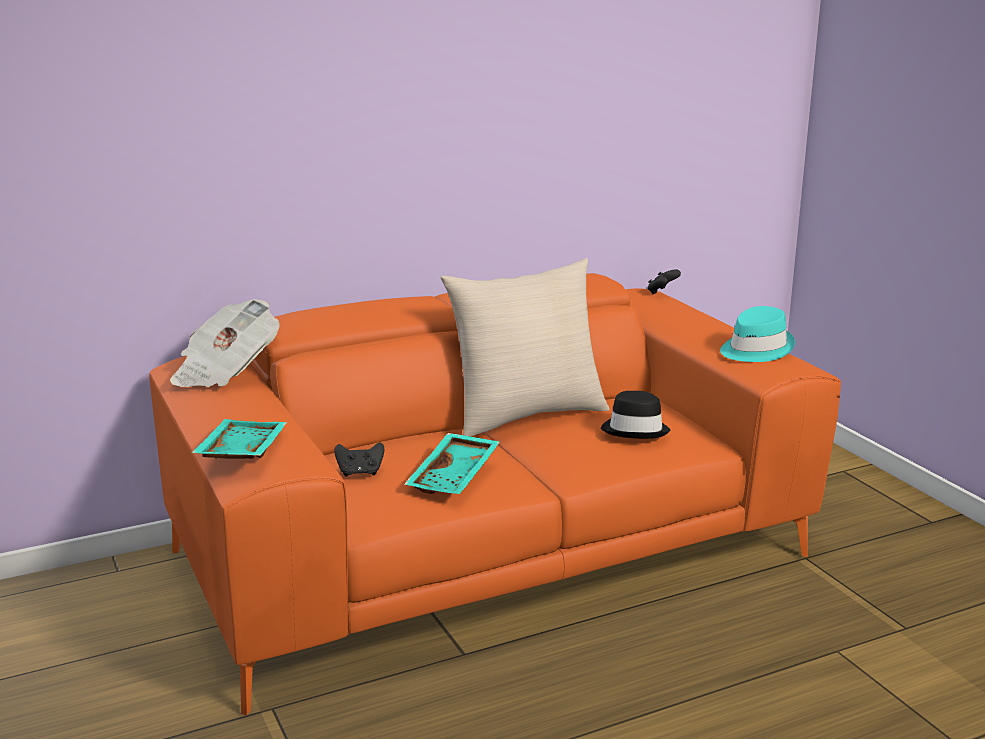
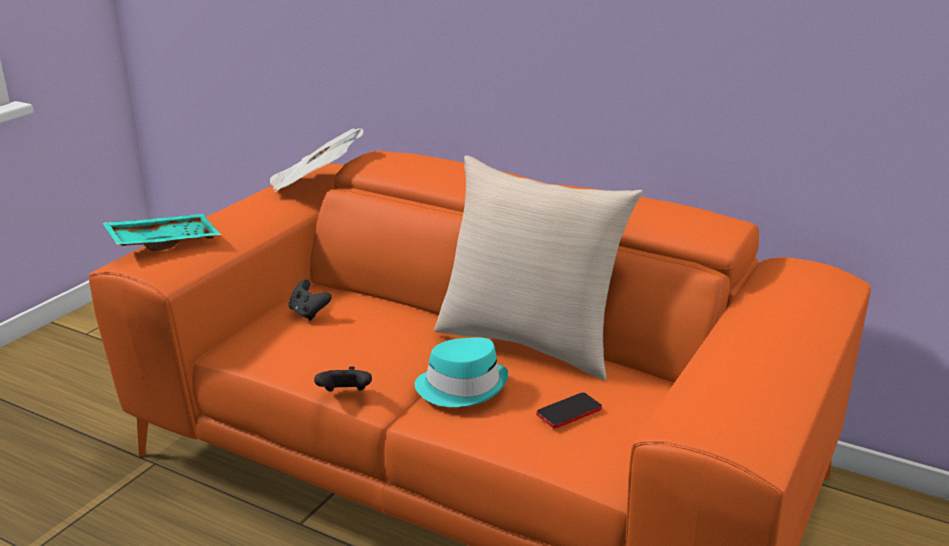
camera: 55 degrees right, 5 degrees up
(455, 477) = (344, 355): turquoise tray -> none
(635, 430) = (569, 411): black hat -> phone
(662, 292) = (838, 281): black game controller -> black game controller (345, 395)
(755, 349) = (747, 391): turquoise hat -> turquoise hat (462, 386)

